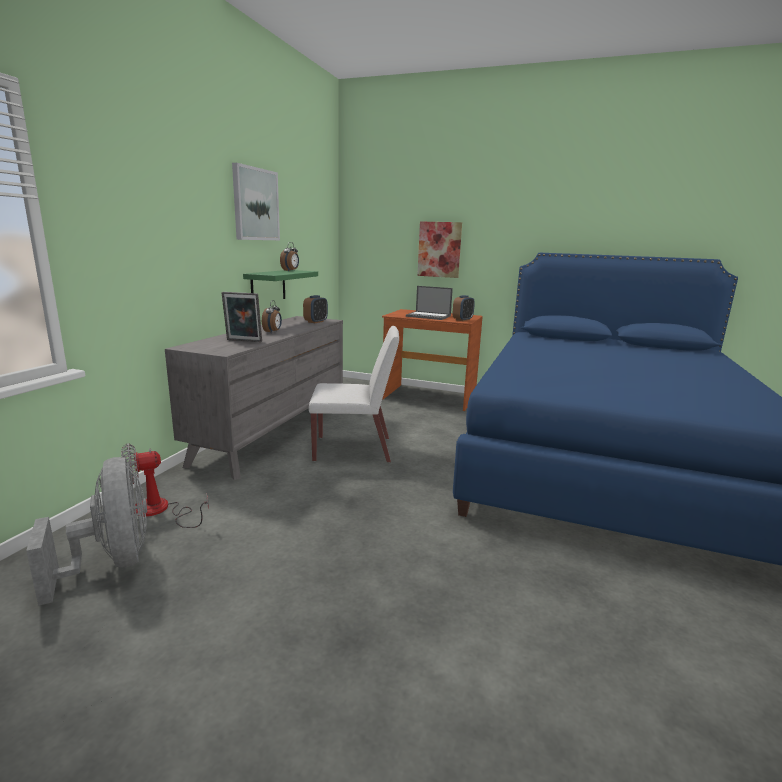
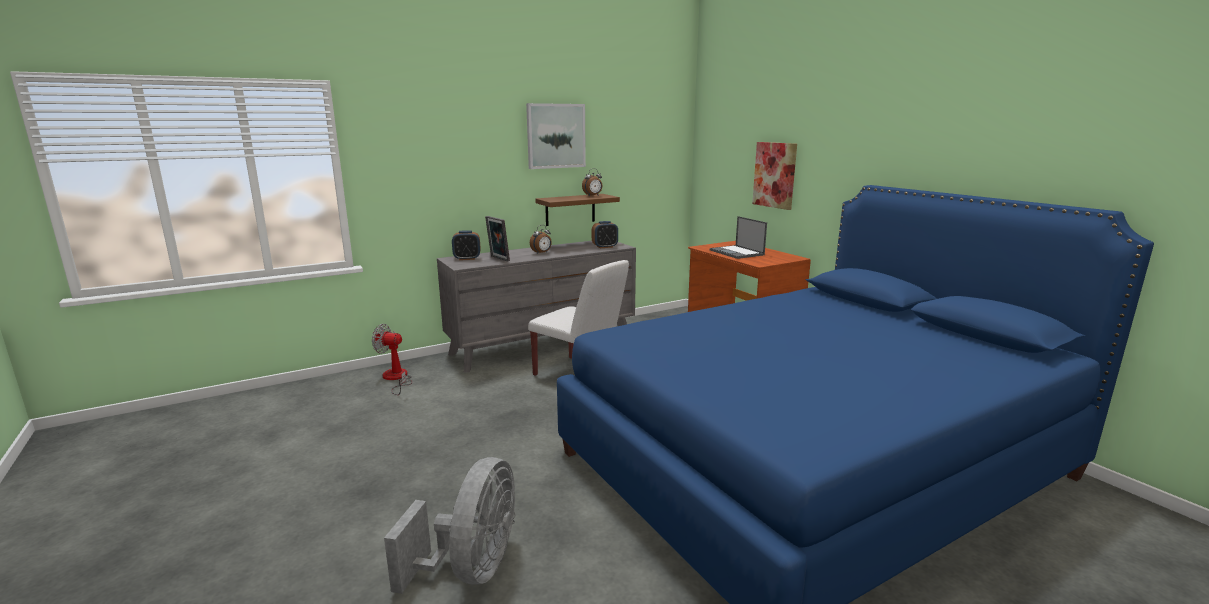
camera: 40 degrees right, 0 degrees up
(112, 563) = (335, 399): grey fan -> grey fan (472, 569)
(268, 286) = (570, 209): green shelf -> brown shelf
(462, 320) = (762, 261): alarm clock -> alarm clock (467, 258)

